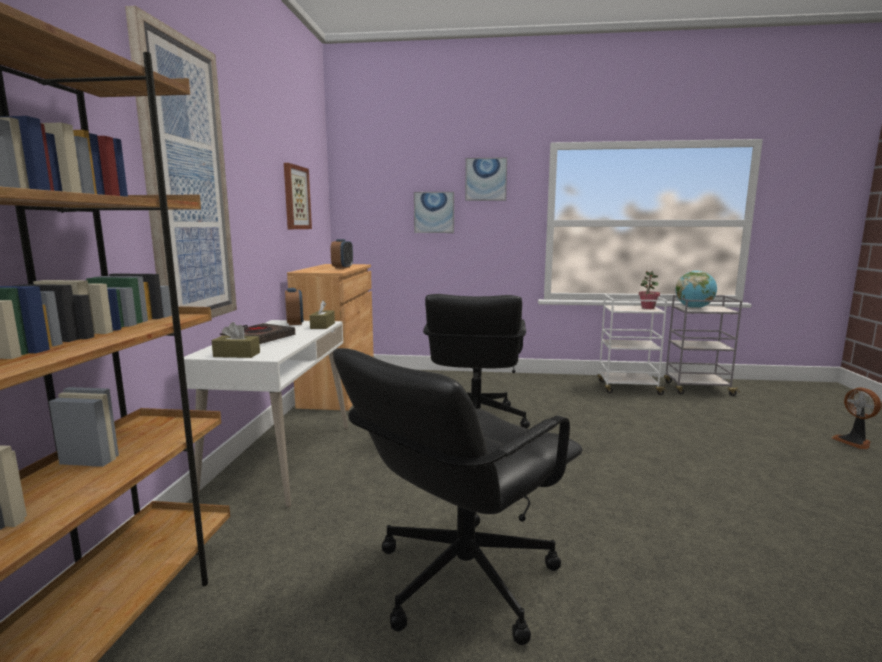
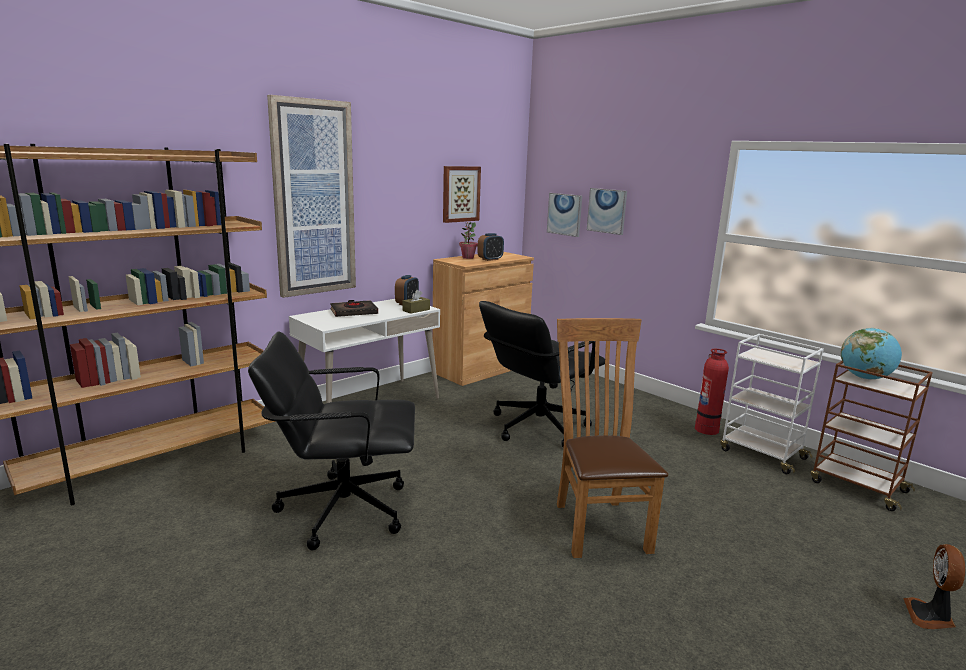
camera: 40 degrees right, 5 degrees up
(237, 355) = (316, 321): brown tissue box -> none
(486, 179) = (659, 179): picture -> picture (564, 214)
(574, 383) = (706, 429): none -> fire extinguisher
(647, 308) = (797, 362): potted plant -> potted plant (467, 257)
(653, 472) = (597, 523): none -> brown chair
(697, 389) = (856, 486): grey cart -> brown cart

